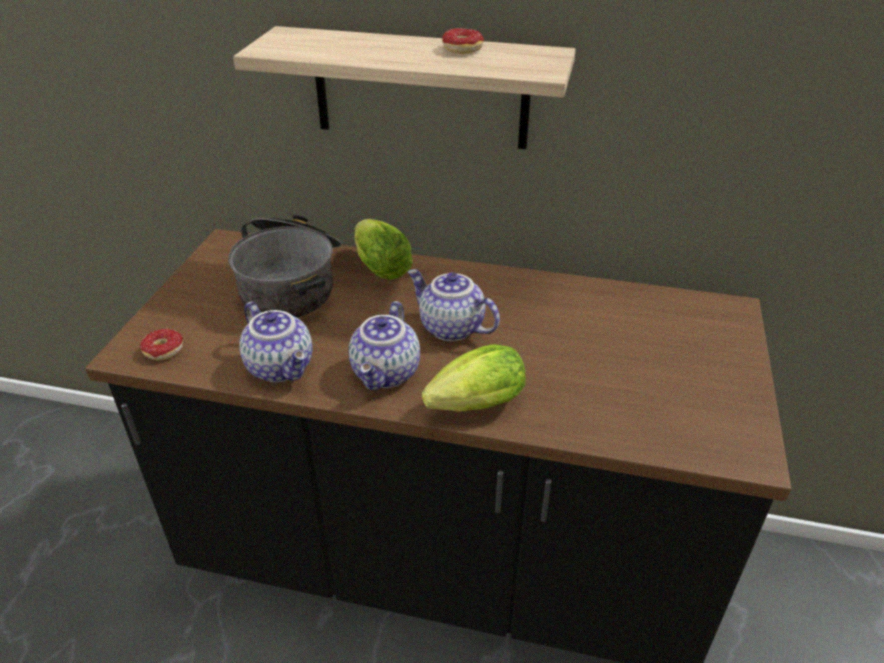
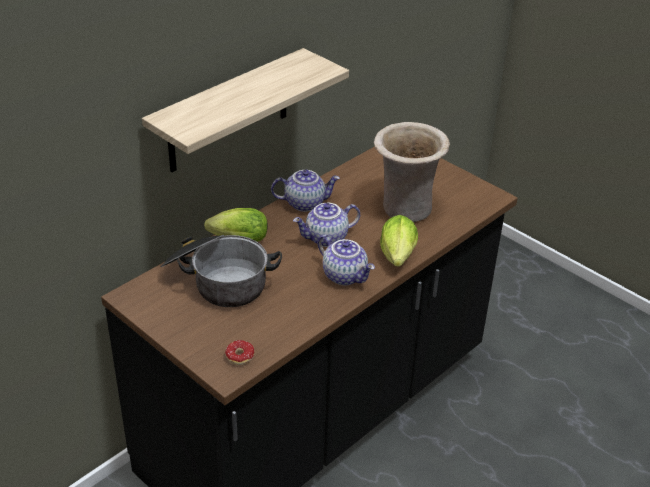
camera: 60 degrees left, 0 degrees up
(282, 367) = (304, 312): teapot -> teapot (305, 203)
(455, 50) = (267, 78): donut -> none
(596, 370) = (404, 208): none -> beige vase

